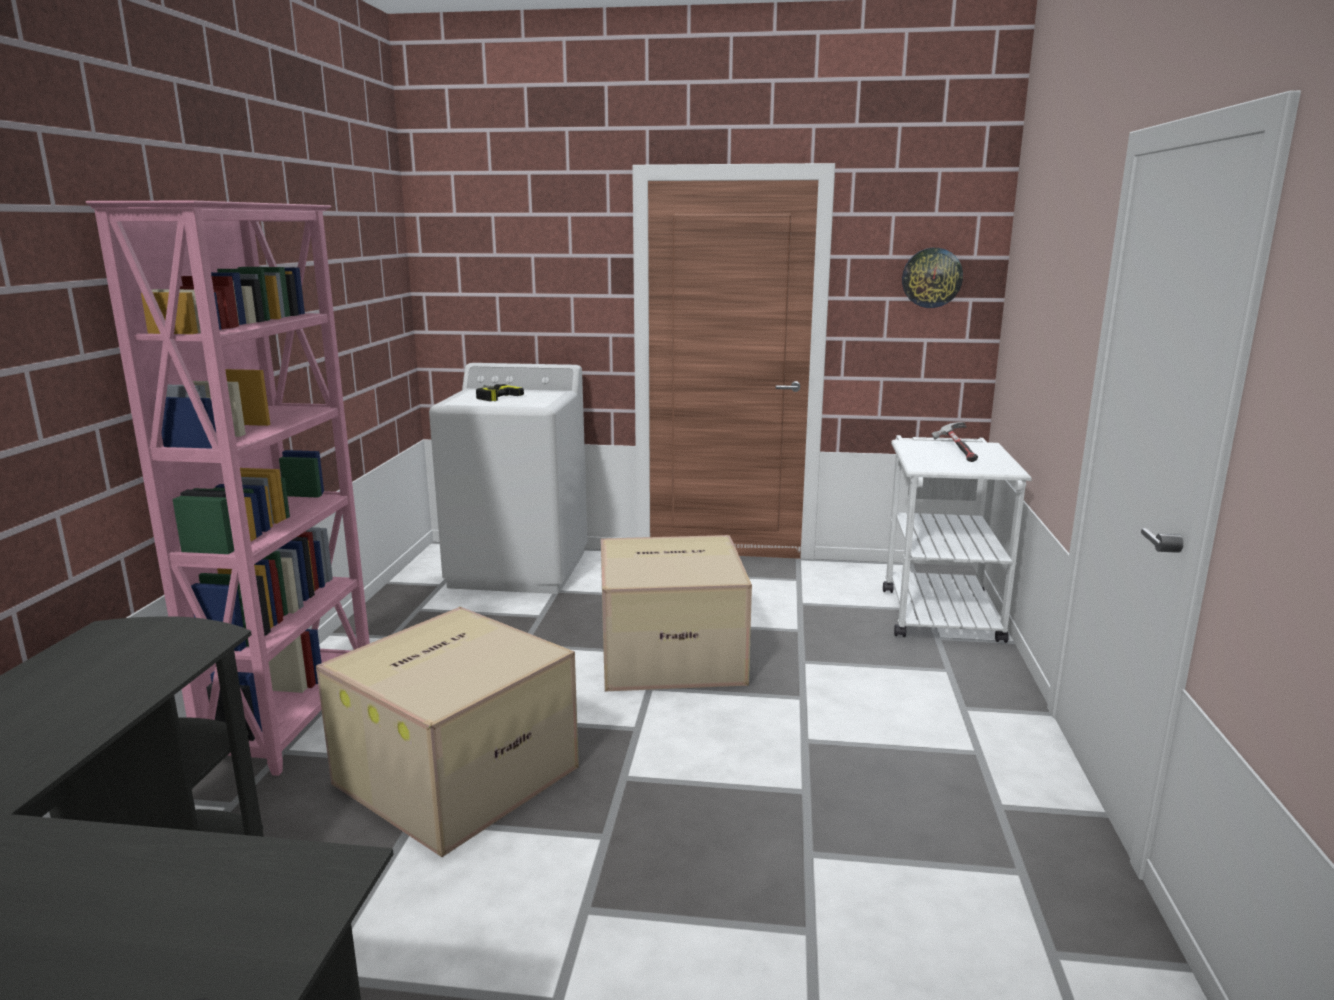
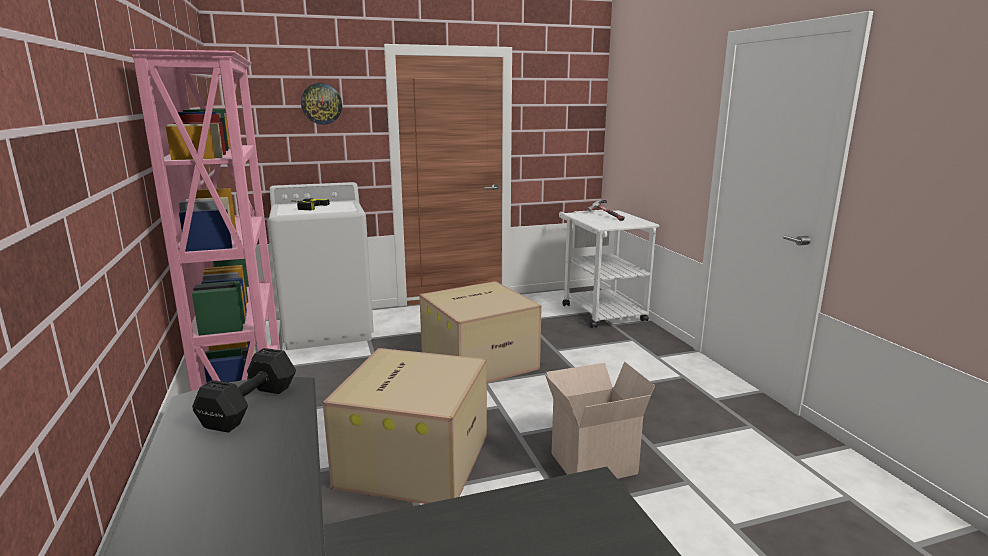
camera: 25 degrees left, 0 degrees up
(146, 650) = (252, 405): none -> black dumbbell
(690, 851) = (593, 462): none -> cardboard box
(931, 277) = (568, 117): wall clock -> wall clock (321, 103)

